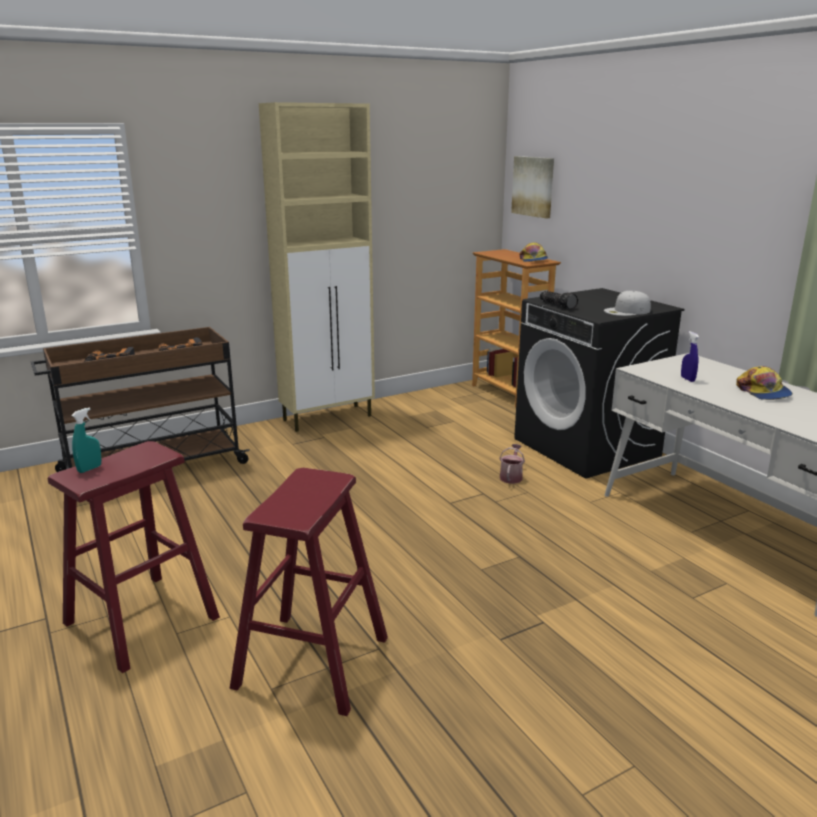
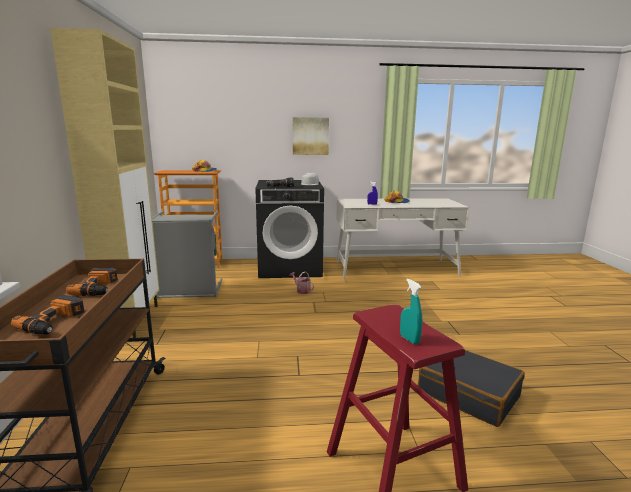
camera: 65 degrees left, 5 degrees down
(312, 662) = (468, 394): red stool -> black suitcase
(423, 417) = (189, 292): none -> grey laundry basket
(533, 186) = (183, 125): picture -> picture (310, 136)

